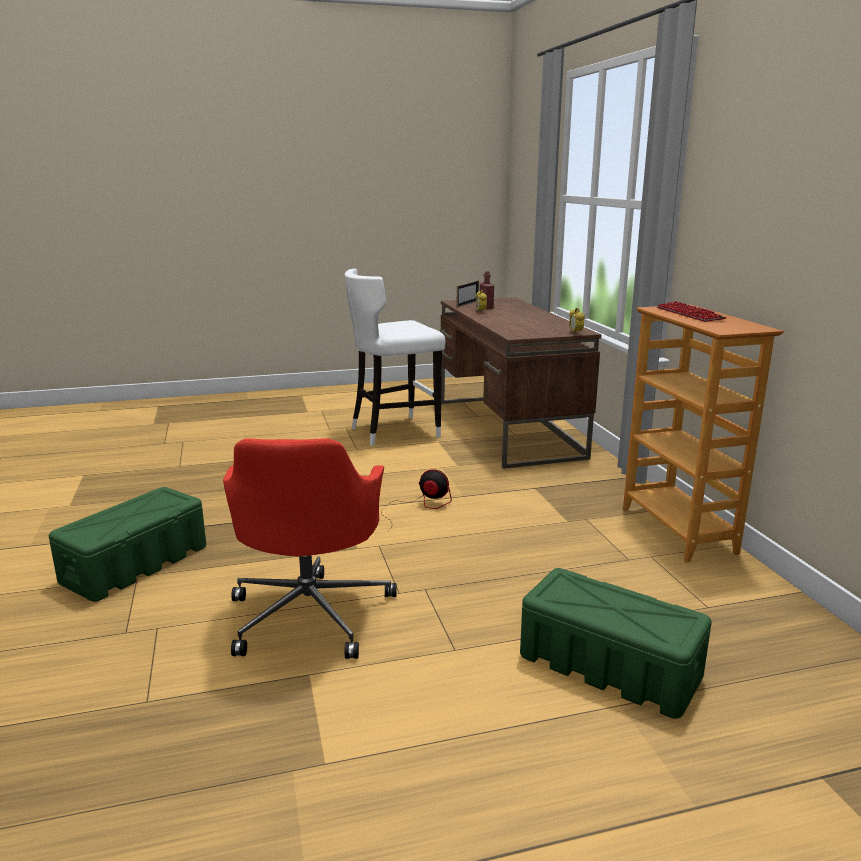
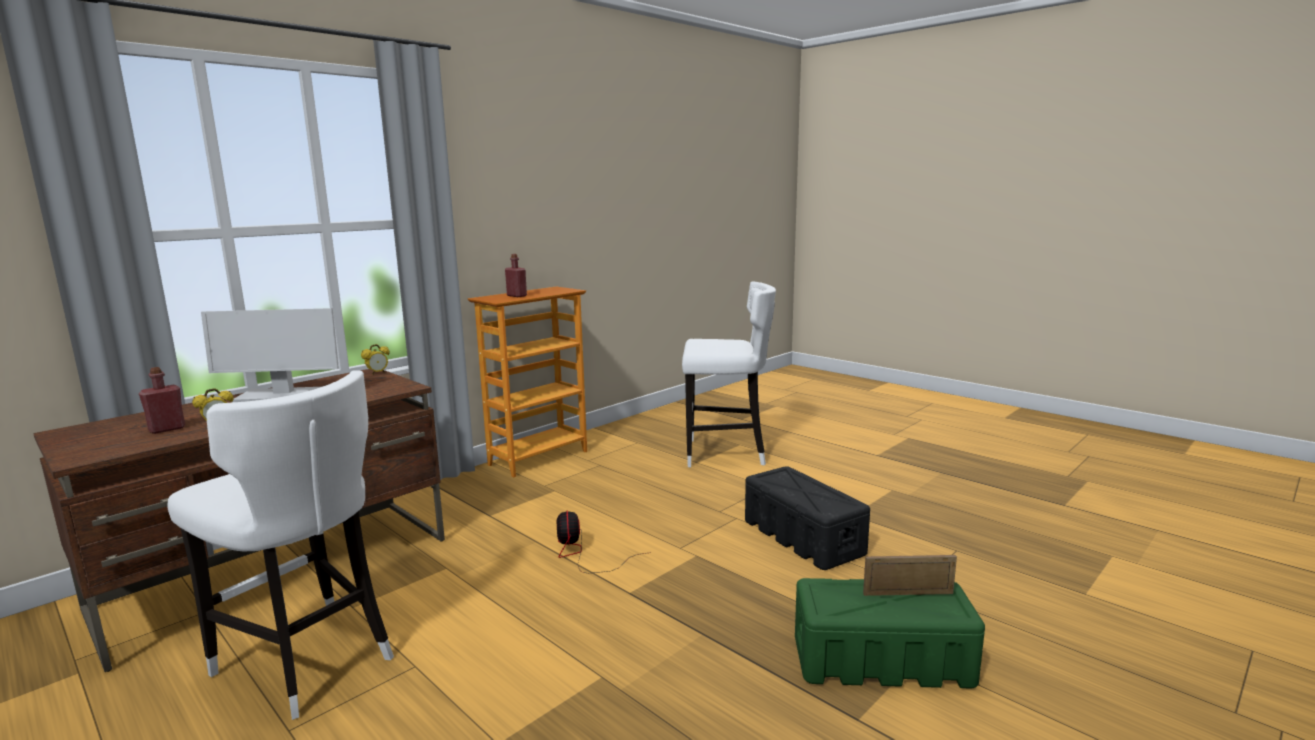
camera: 120 degrees left, 5 degrees down
(311, 613) = (803, 538): red office chair -> black storage box
(467, 304) = (117, 445): picture frame -> picture frame (908, 593)
(533, 319) = (281, 396): none -> monitor
(608, 666) = (725, 454): green storage box -> white stool
(689, 314) = (516, 296): keyboard -> red bottle

